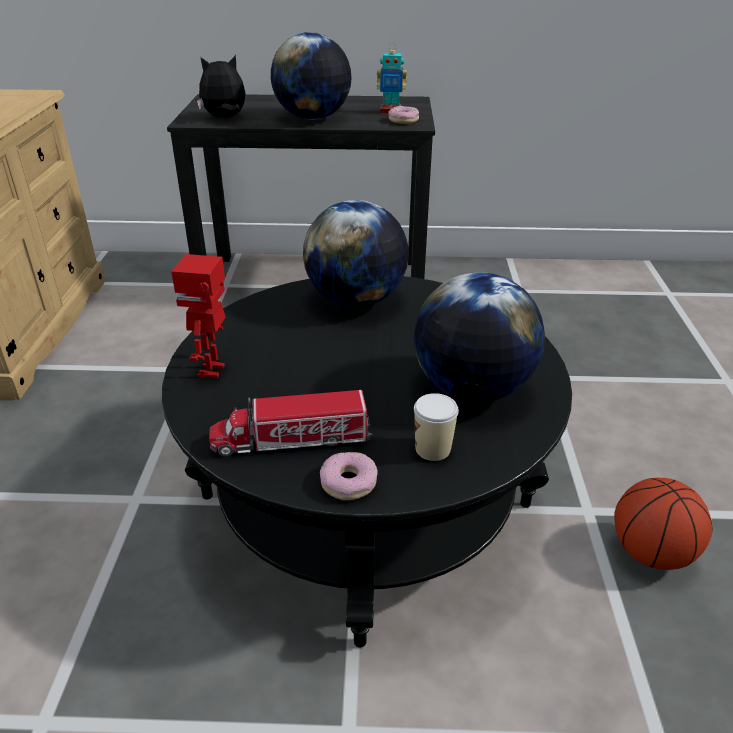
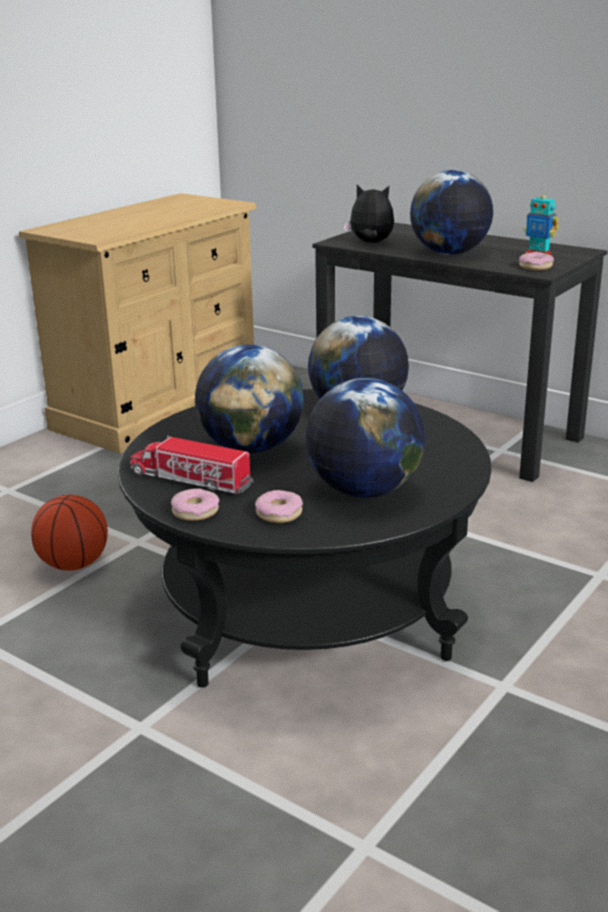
camera: 35 degrees right, 10 degrees down
(212, 371) = (190, 428): toy robot -> none
(307, 375) = (251, 448): none -> globe
(433, 449) = (279, 514): cup -> donut
(650, 553) = (527, 737): basketball -> basketball (74, 565)

